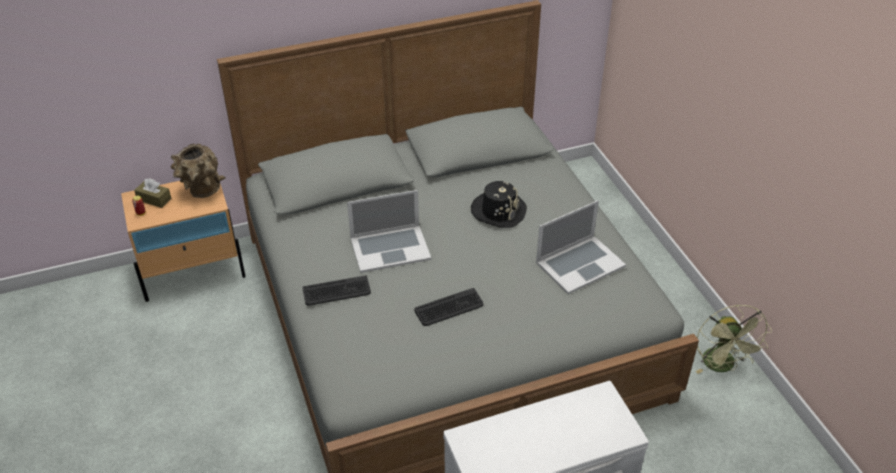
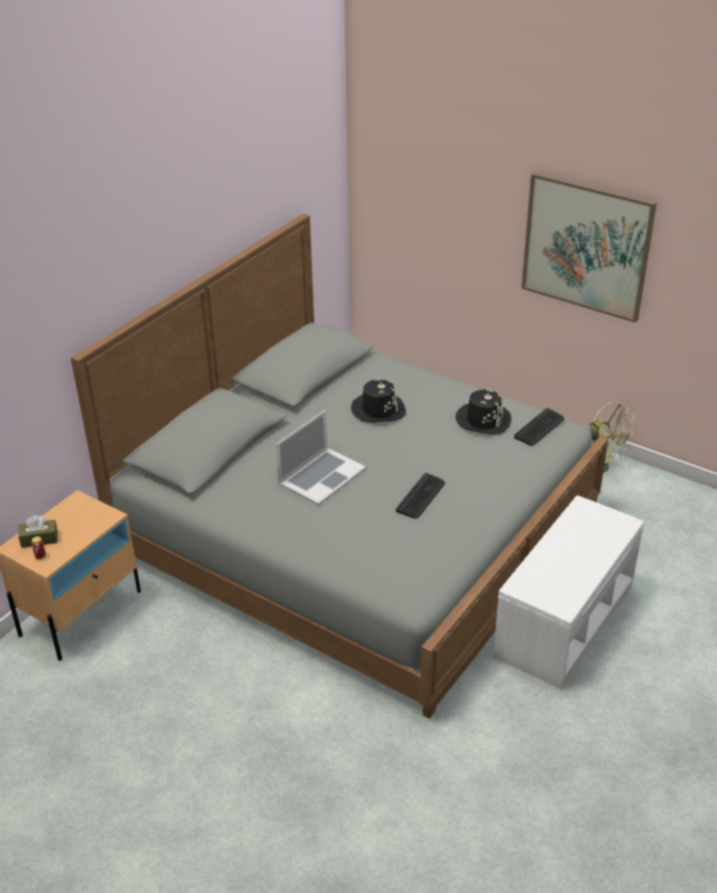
camera: 35 degrees left, 5 degrees down
(201, 192) = (81, 512): brown vase -> none
(336, 291) = (315, 528): keyboard -> keyboard (539, 428)
(580, 264) = (483, 420): laptop -> black hat
(770, 130) = (586, 246): none -> picture

